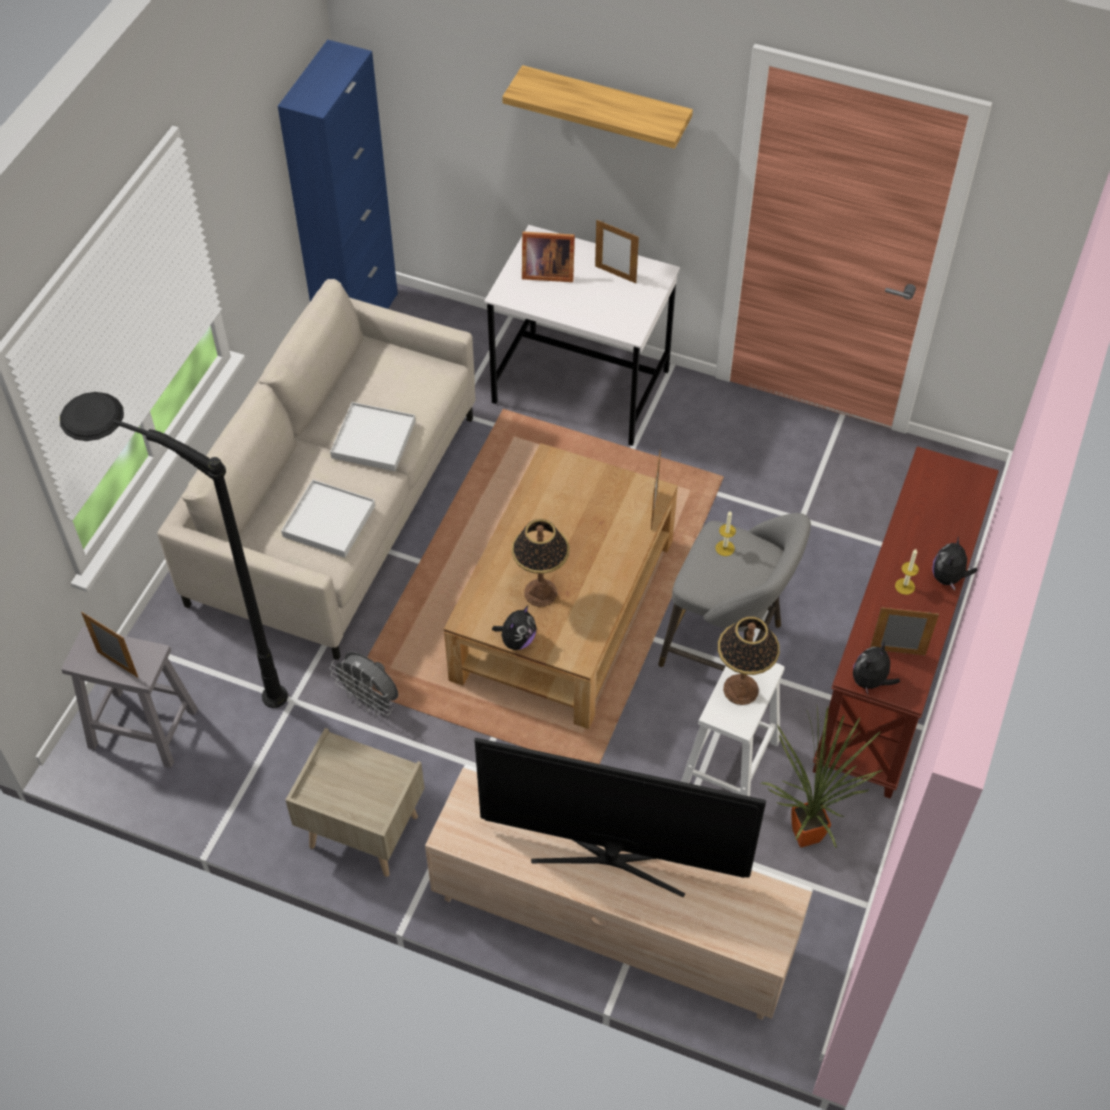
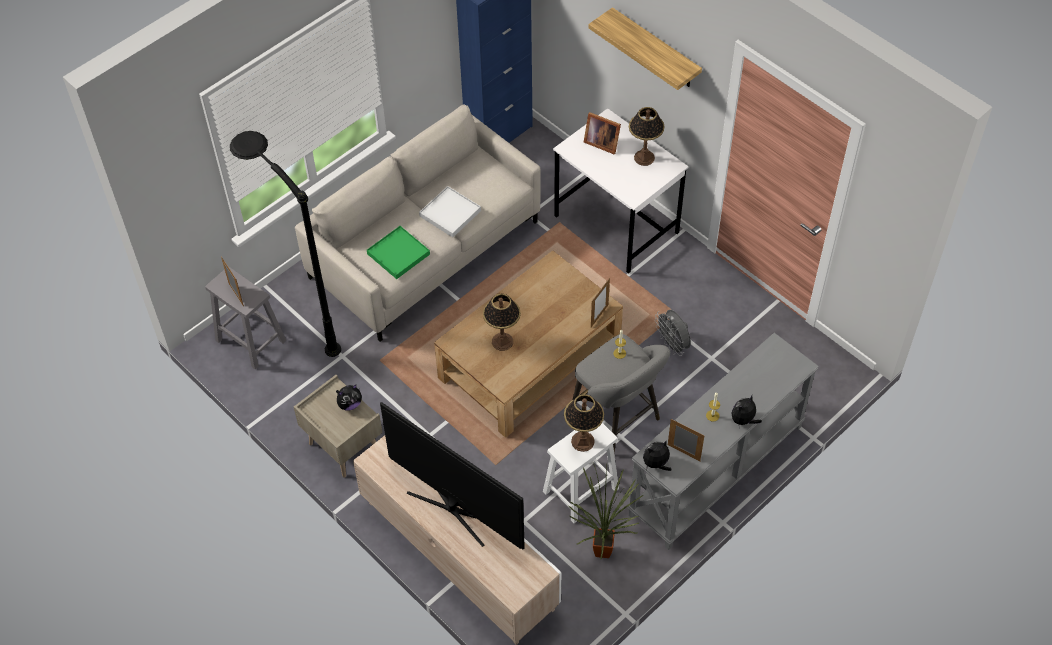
camera: 25 degrees right, 0 degrees up
(329, 521) = (398, 254): white tray -> green tray
(370, 701) = (386, 373): grey fan -> grey fan (673, 345)
(517, 640) = (473, 365): plush toy -> plush toy (349, 404)
(615, 274) = (644, 158): picture frame -> table lamp
(892, 667) = (717, 471): brown console table -> grey console table

